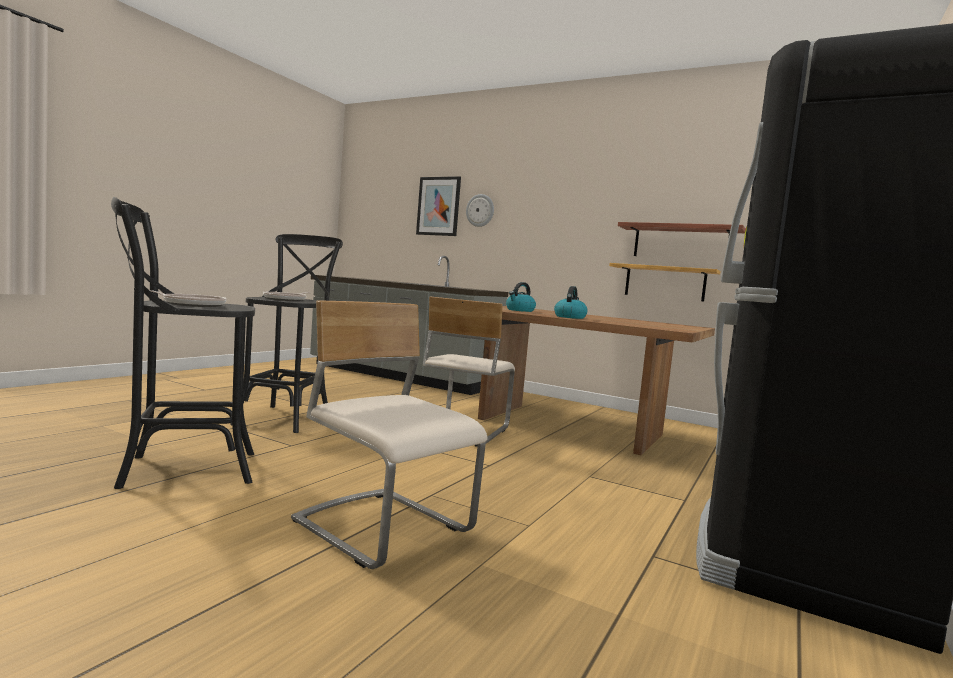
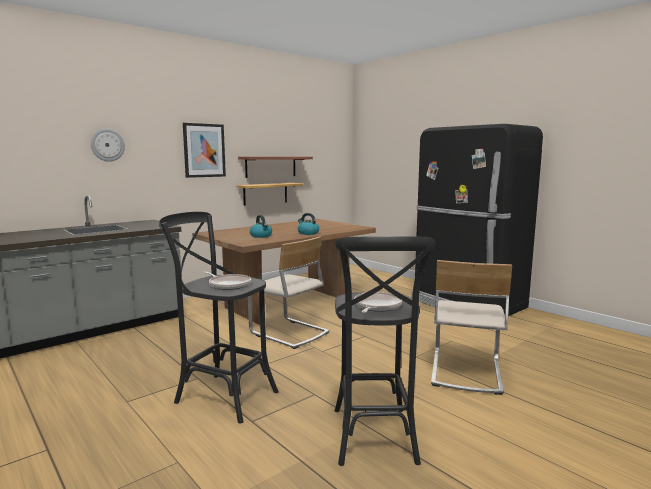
camera: 70 degrees left, 5 degrees up
(384, 528) = (465, 372): beige chair -> beige chair turned 45 degrees counterclockwise
(438, 206) = (49, 140): picture -> picture (204, 150)

